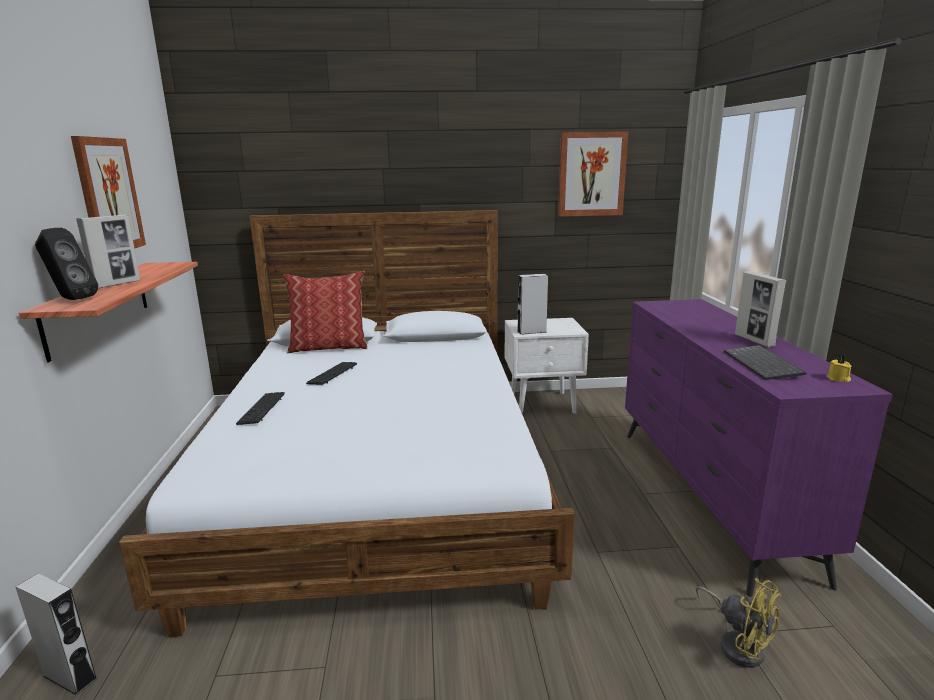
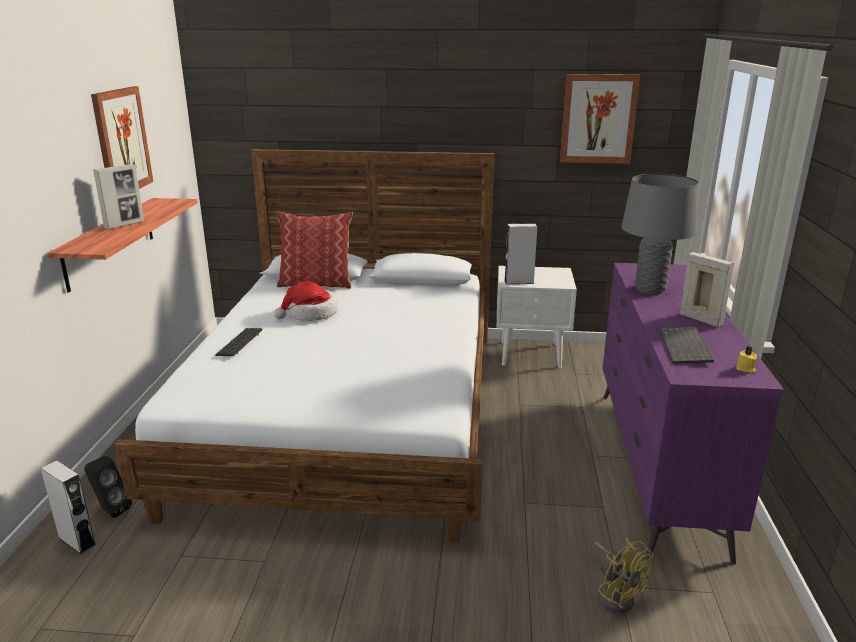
camera: 10 degrees right, 5 degrees up
(71, 299) = (87, 241): black speaker -> black speaker (110, 510)
(333, 374) = (310, 313): keyboard -> hat
(685, 319) = (650, 289): none -> grey table lamp
(754, 340) = (700, 320): picture frame -> picture frame turned 150 degrees clockwise

